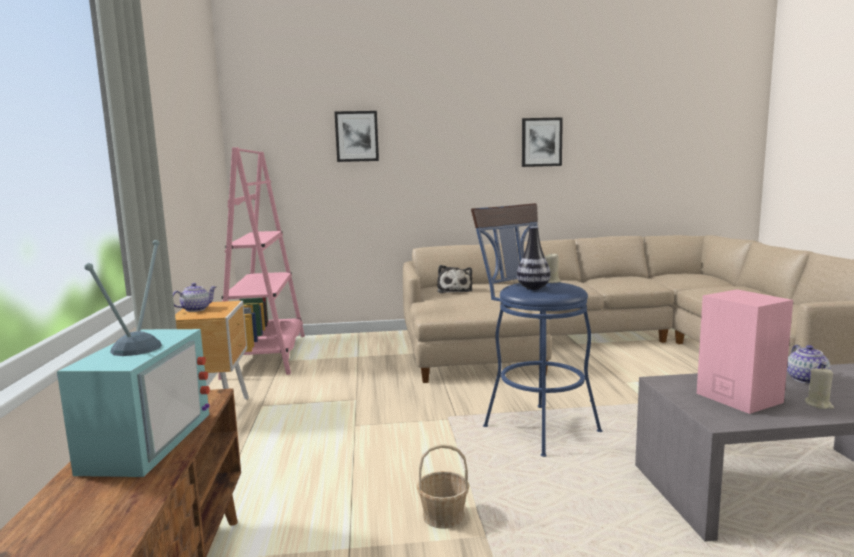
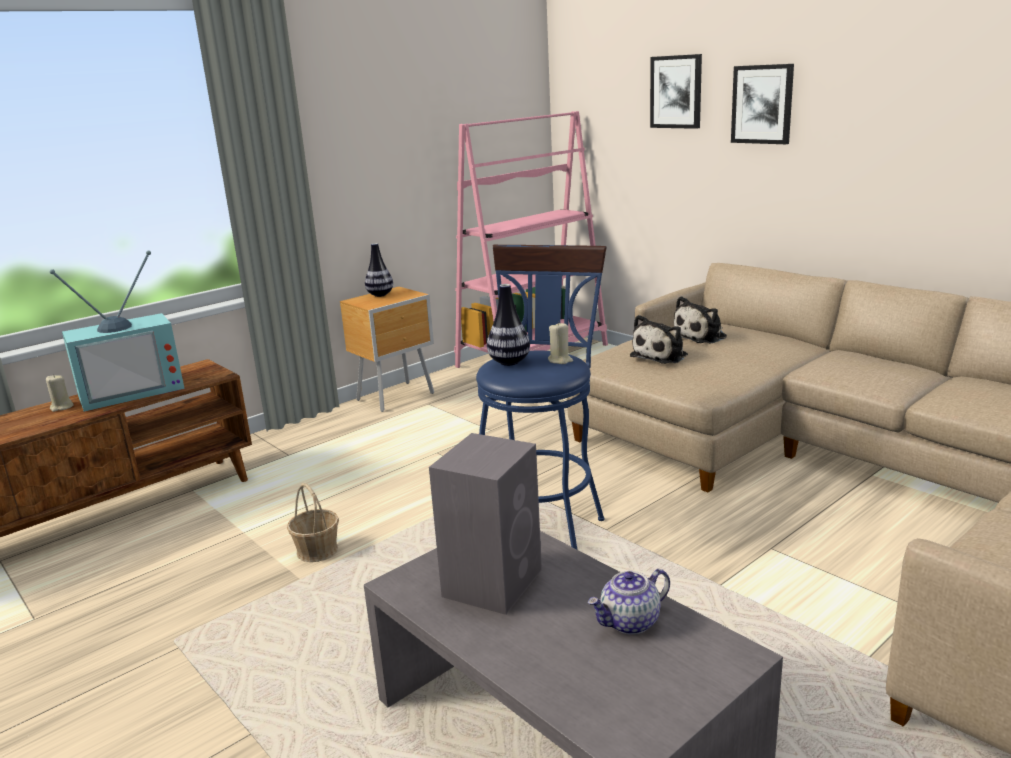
camera: 55 degrees right, 10 degrees up
(196, 309) = (380, 295): teapot -> vase
(463, 302) = (661, 355): none -> plush toy
(541, 142) = (954, 105): picture -> picture (762, 104)
(737, 397) = (494, 581): pink speaker -> grey speaker
(819, 404) = (524, 640): beige candle -> beige candle (62, 407)

